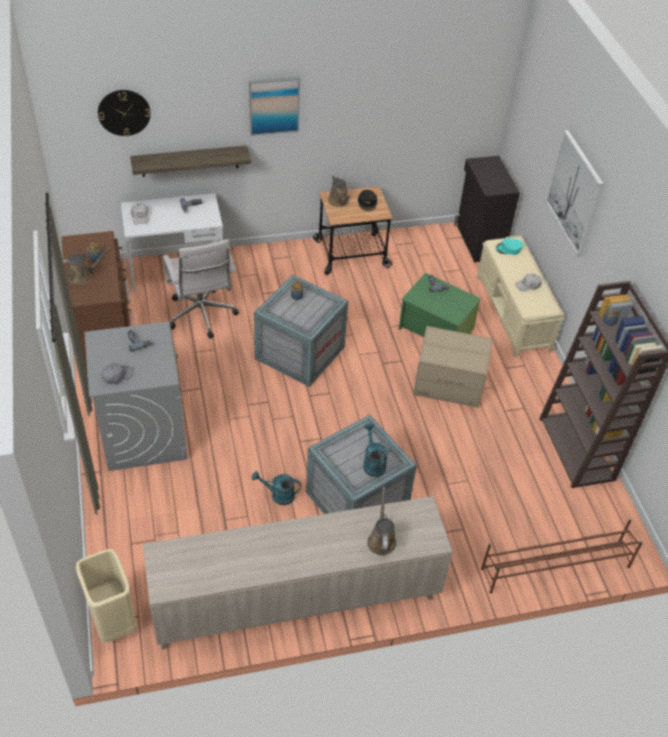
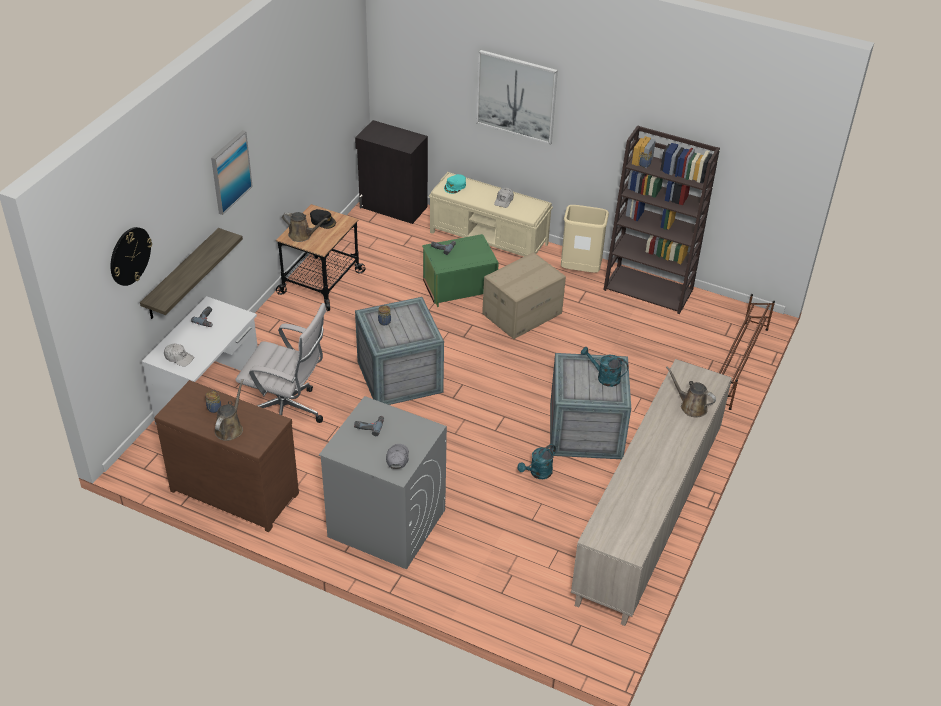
camera: 50 degrees left, 5 degrees down
(114, 622) = (573, 644): beige trash can -> beige trash can (580, 270)

